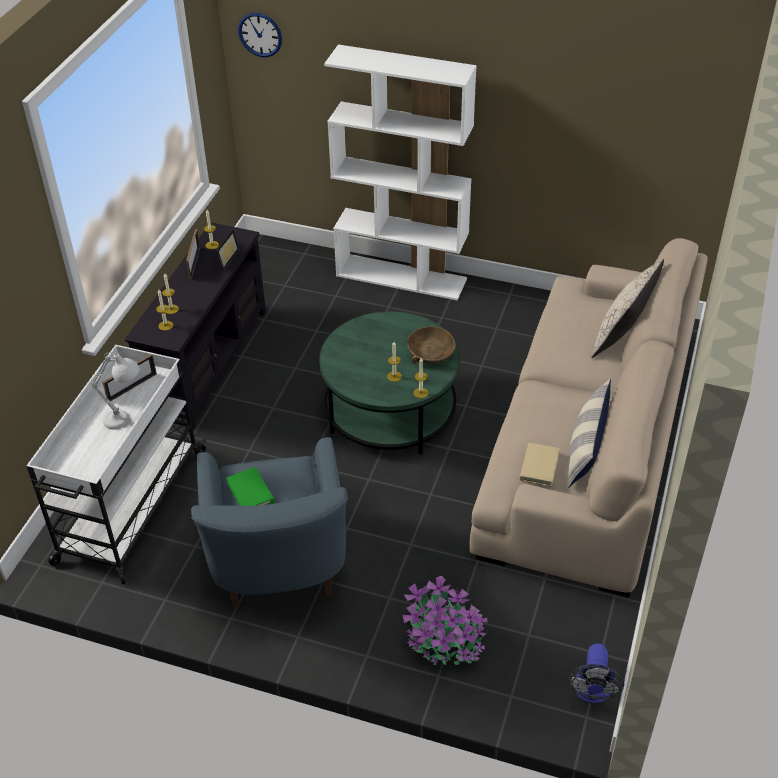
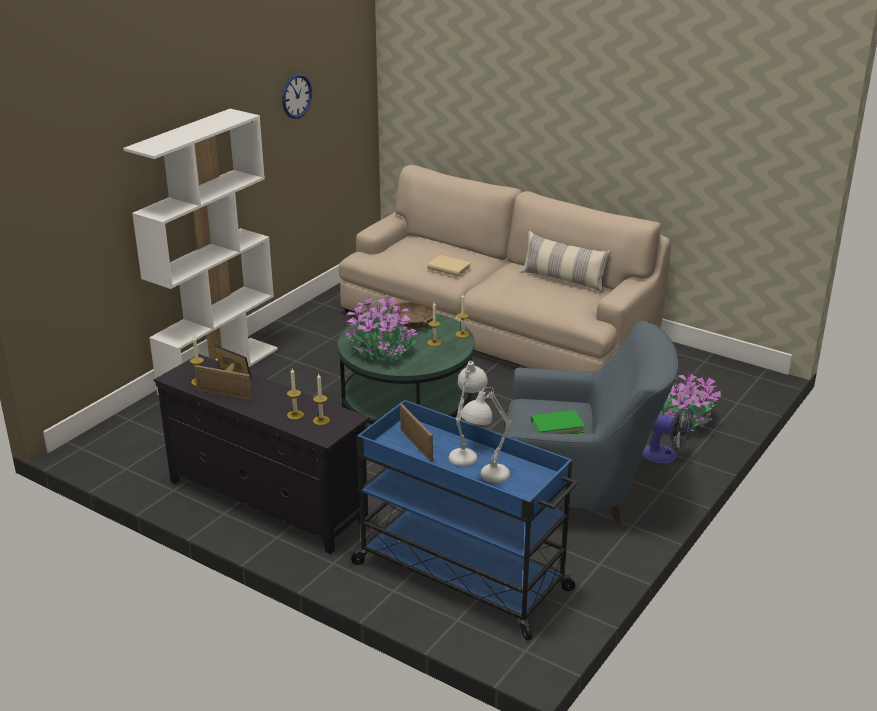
camera: 75 degrees left, 15 degrees down
(86, 439) = (484, 478): none -> white table lamp
(130, 507) = (464, 577): white cart -> blue cart
(260, 34) = (42, 181): wall clock -> wall clock (296, 96)
(364, 344) = (381, 350): none -> potted plant
(539, 466) = (575, 299): beige book -> beige book (449, 268)
(592, 692) = (738, 371): fan -> fan (665, 456)
(622, 337) = (446, 245): beige pillow -> none

